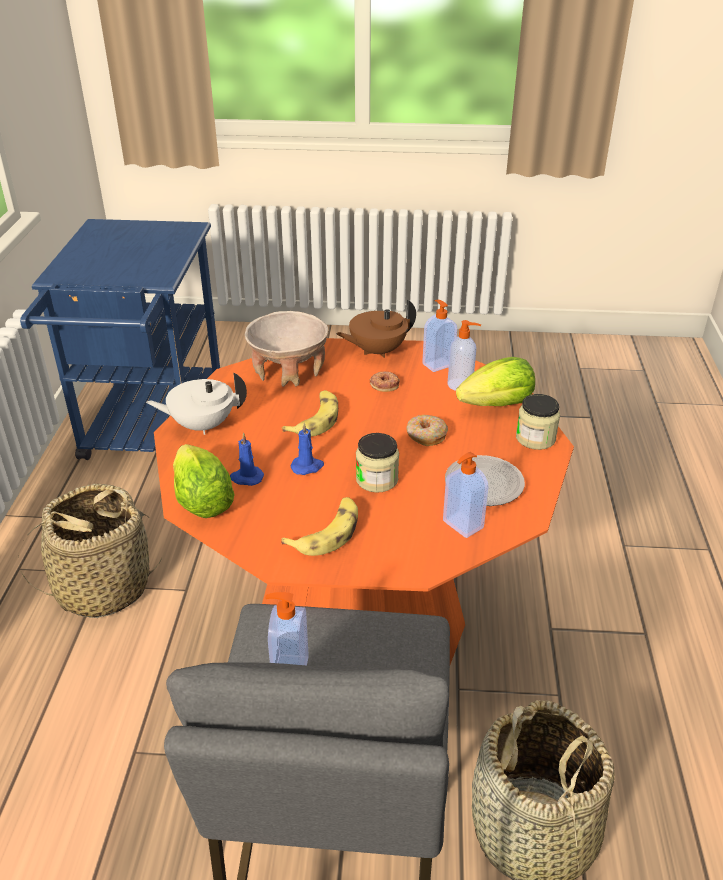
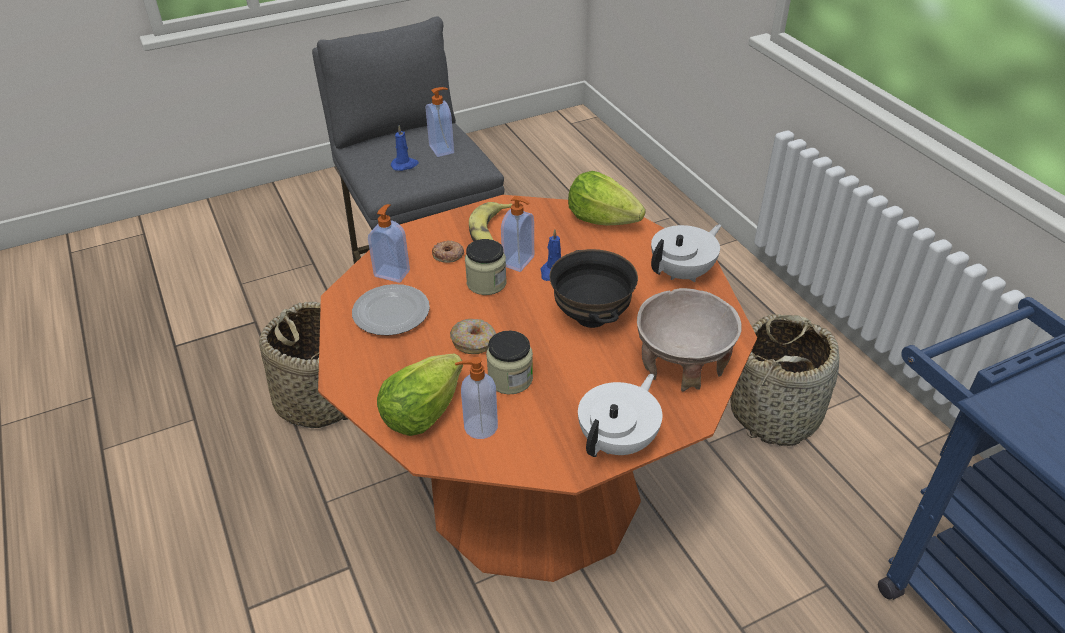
camera: 150 degrees right, 5 degrees up
(246, 477) = (591, 246): blue candle -> blue candle (405, 165)
(315, 420) = (592, 317): banana -> black bowl
(377, 351) = (619, 441): brown teapot -> white teapot
(384, 384) = (565, 390): donut -> donut (448, 255)
(437, 364) = (529, 451): soap dispenser -> soap dispenser (519, 262)
(535, 438) = (361, 383): jar -> jar (510, 379)

